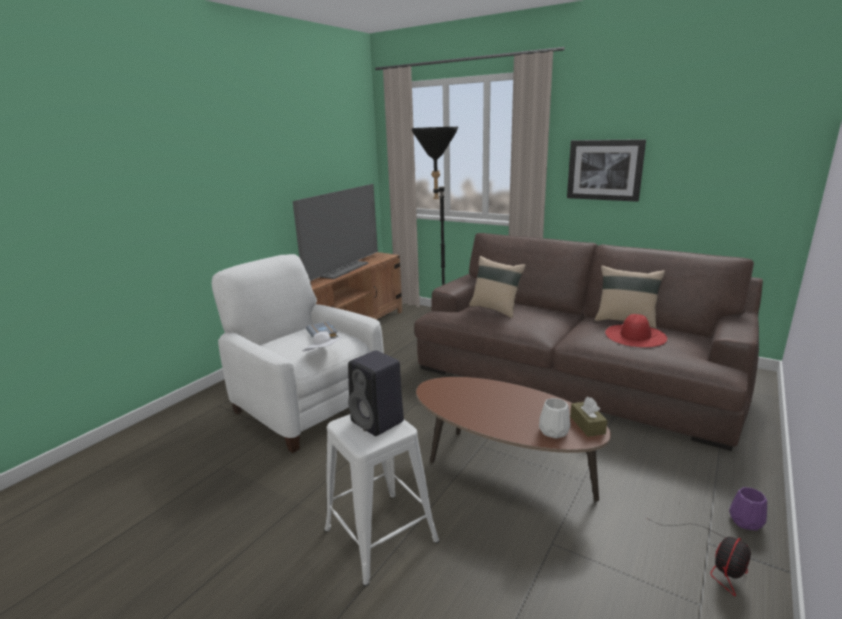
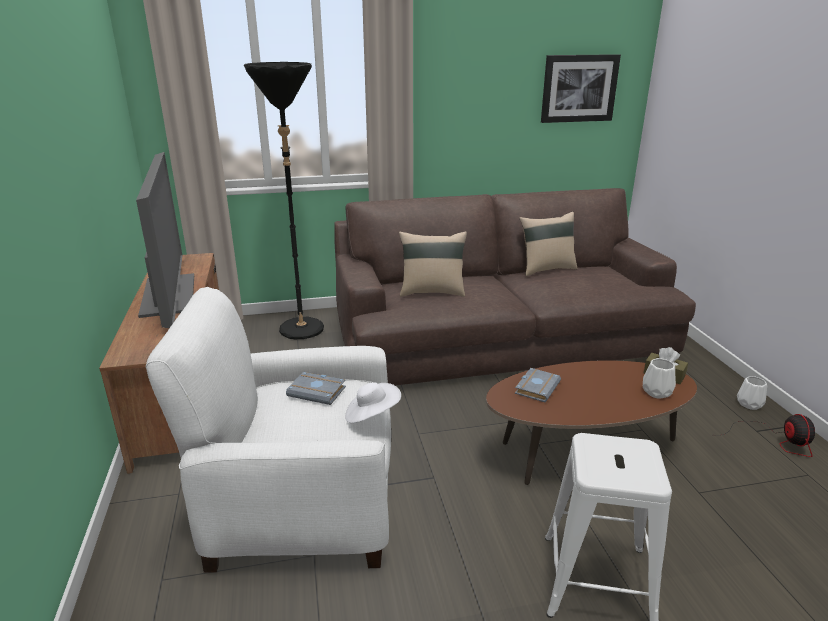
camera: 45 degrees left, 5 degrees up
(379, 422) = (616, 452): black speaker -> none
(467, 389) = (536, 387): none -> grey book
(604, 170) = (469, 112): picture -> picture (579, 88)
(635, 335) = (582, 280): red hat -> none
(746, 522) = (750, 404): purple vase -> white vase

